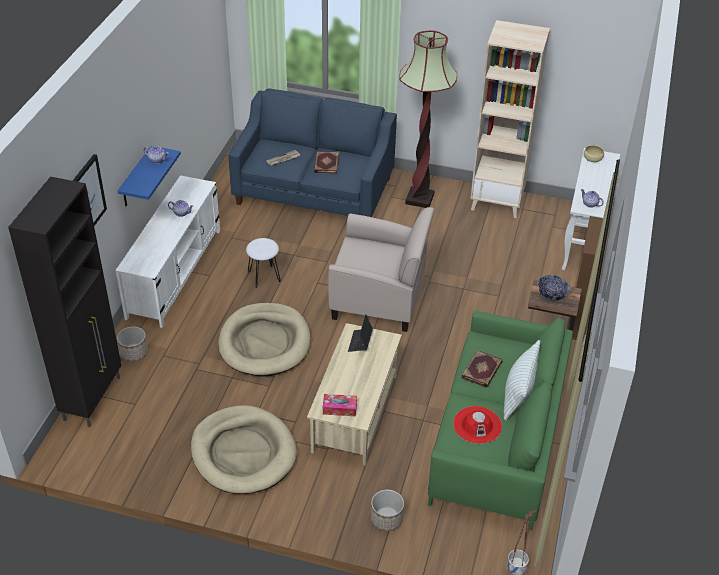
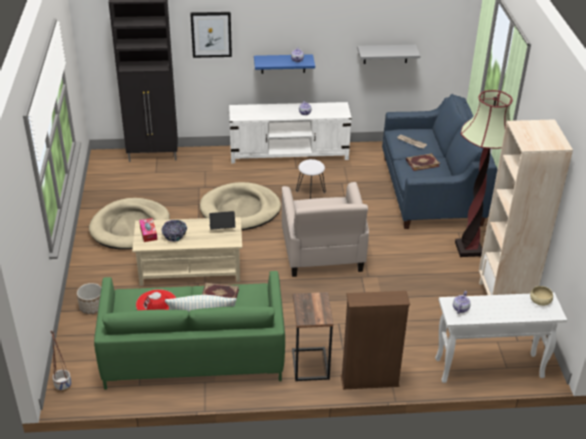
camera: 70 degrees right, 5 degrees down
(133, 353) = (201, 159): planter -> none
(188, 97) = (385, 54): none -> grey shelf
(552, 293) = (315, 306): bowl -> bowl (174, 235)

